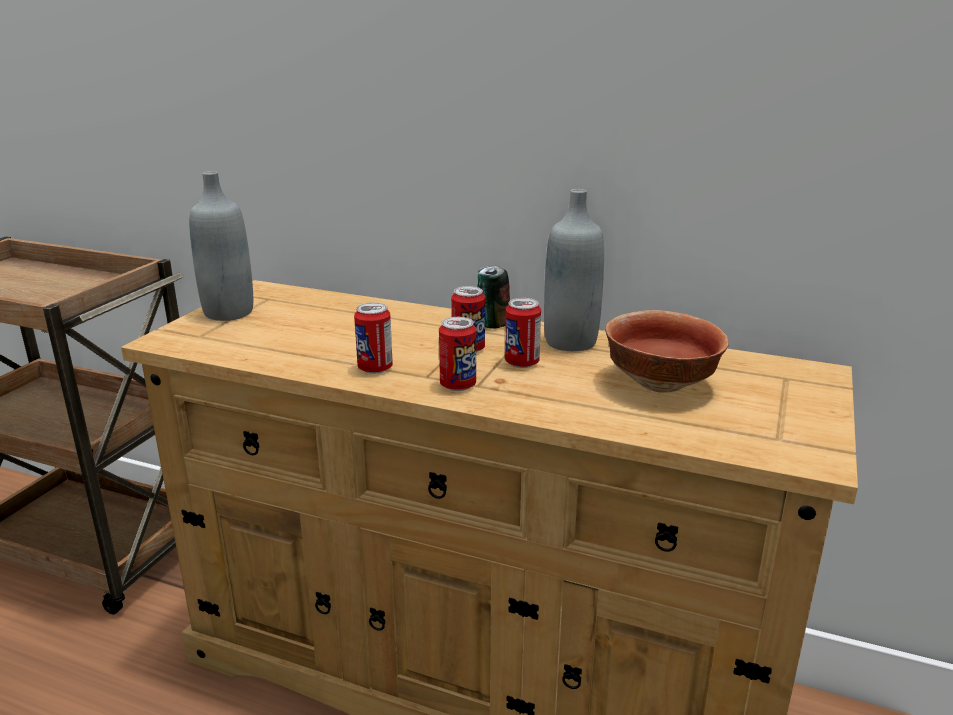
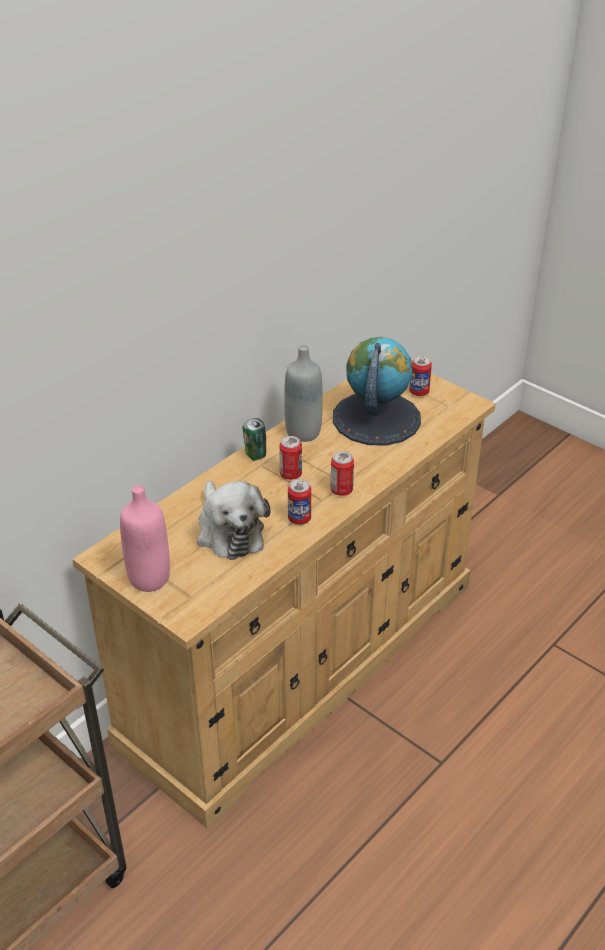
camera: 70 degrees left, 15 degrees up
(229, 313) = (149, 578): grey bottle -> pink bottle
(329, 334) = (229, 531): none -> plush toy
(522, 363) = (323, 459): can -> can (419, 392)
(662, 383) = (376, 418): bowl -> globe

